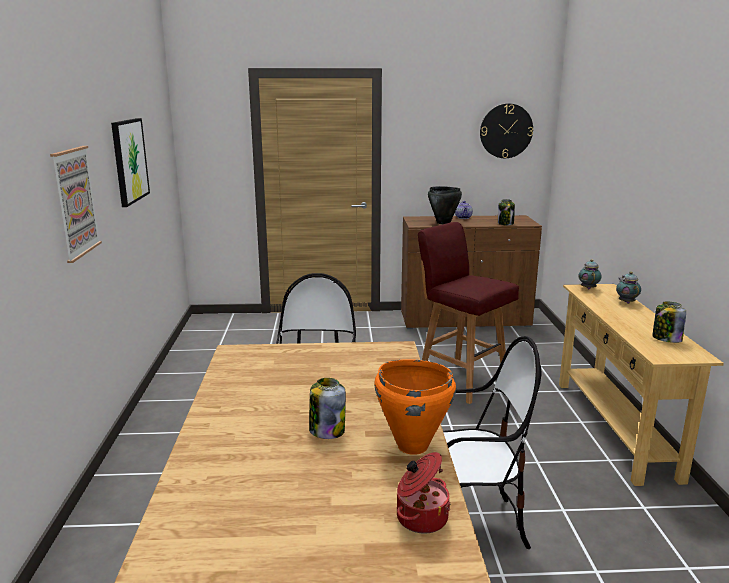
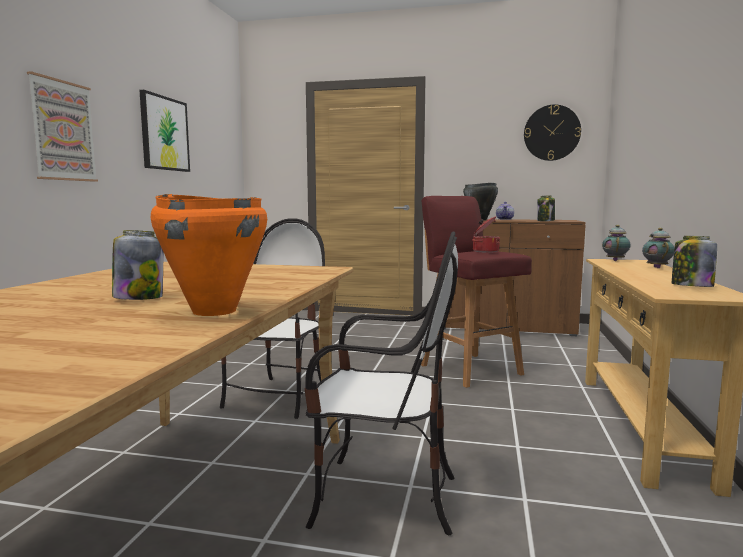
camera: 15 degrees right, 10 degrees down
(420, 517) = (99, 354): cooking pot -> cooking pot (485, 251)

